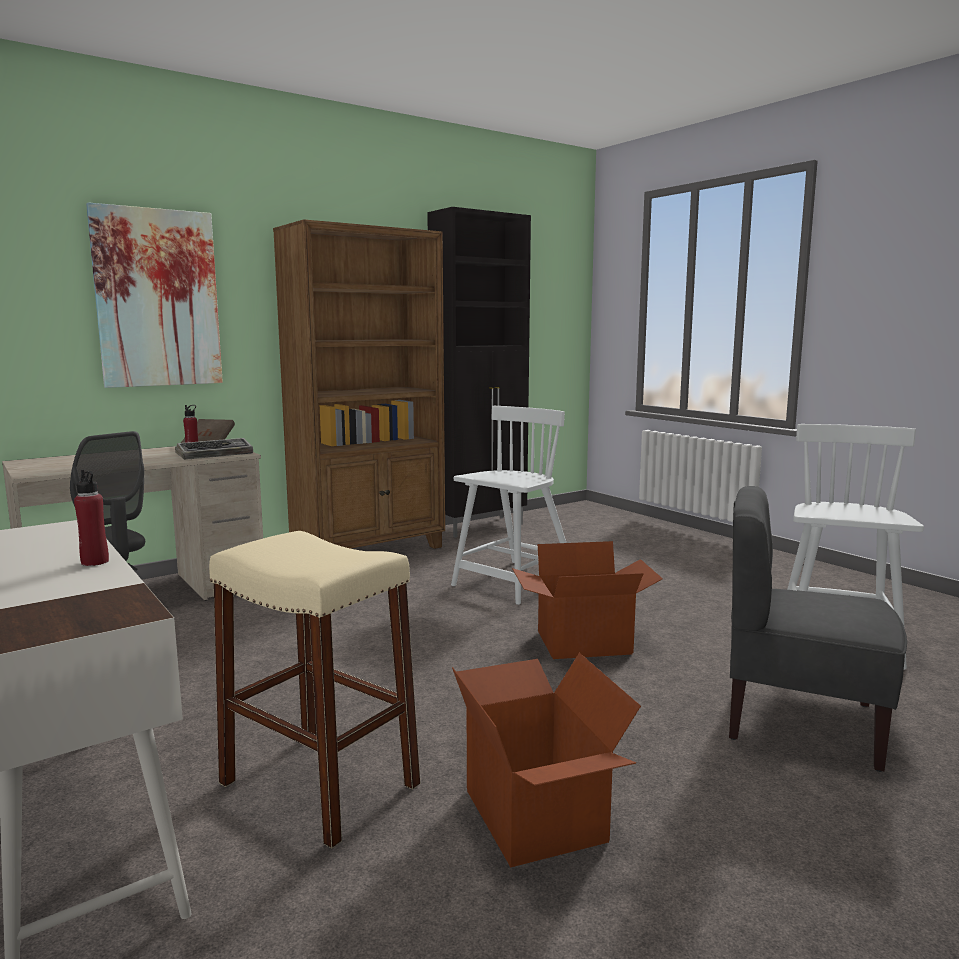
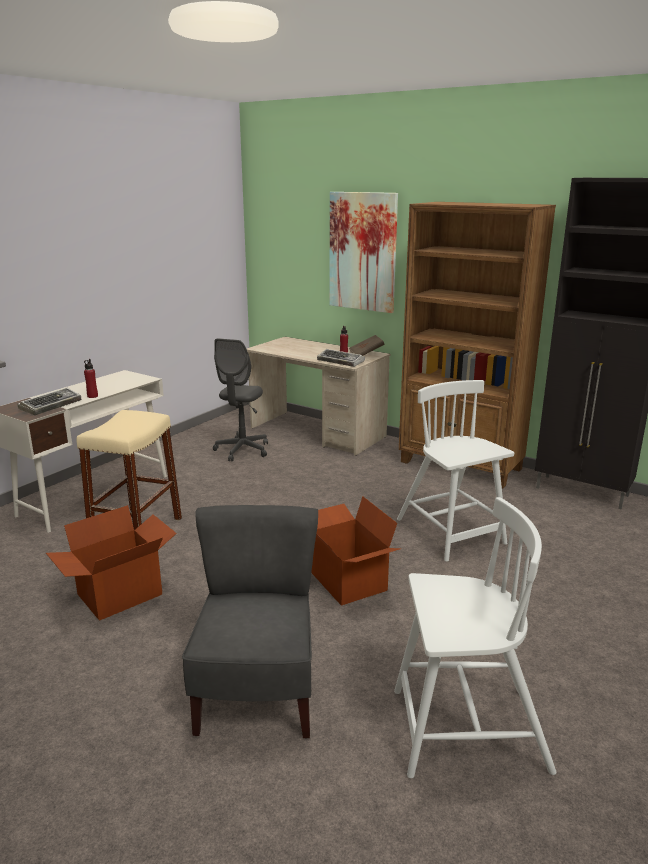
camera: 70 degrees right, 10 degrees up
(88, 594) = (51, 405): none -> keyboard
(514, 582) = (451, 533): white chair -> white chair turned 135 degrees counterclockwise

